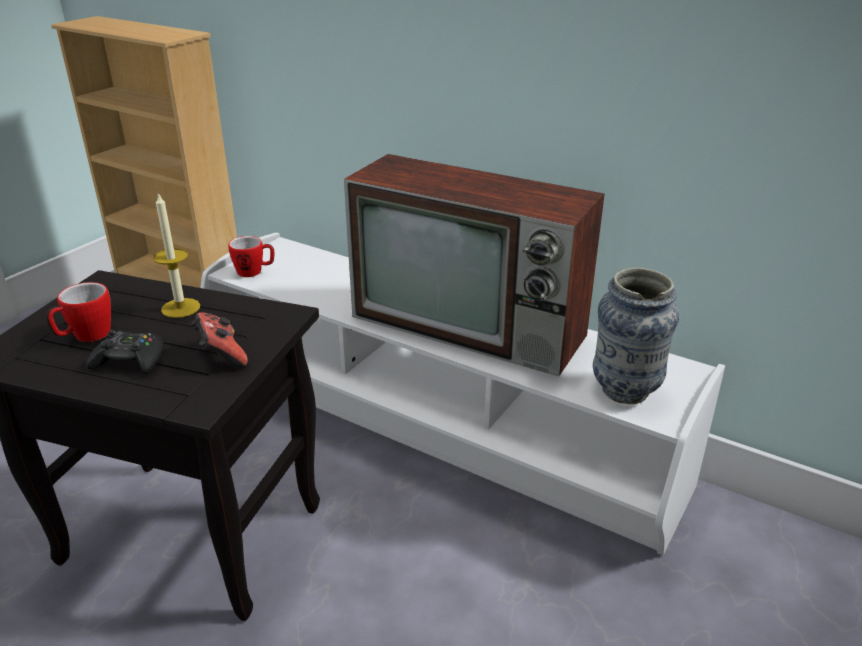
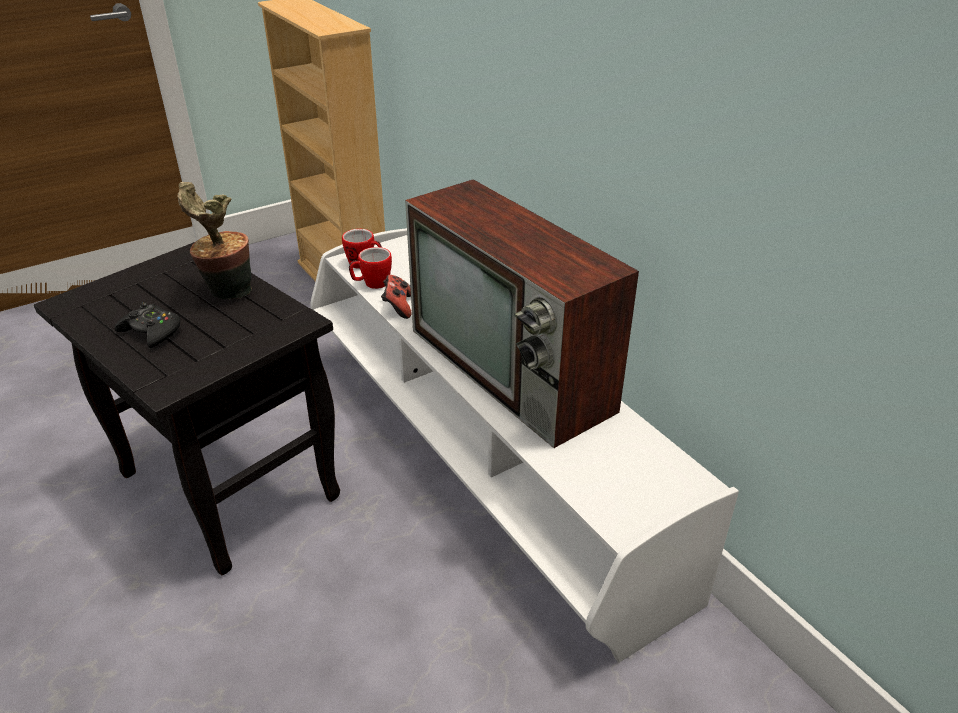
camera: 25 degrees right, 5 degrees up
(86, 336) = (140, 301): mug -> mug (372, 284)
(180, 308) = (226, 292): candle -> potted plant
(221, 356) = (218, 347): game controller -> game controller (398, 307)
(625, 391) = (607, 485): vase -> none

